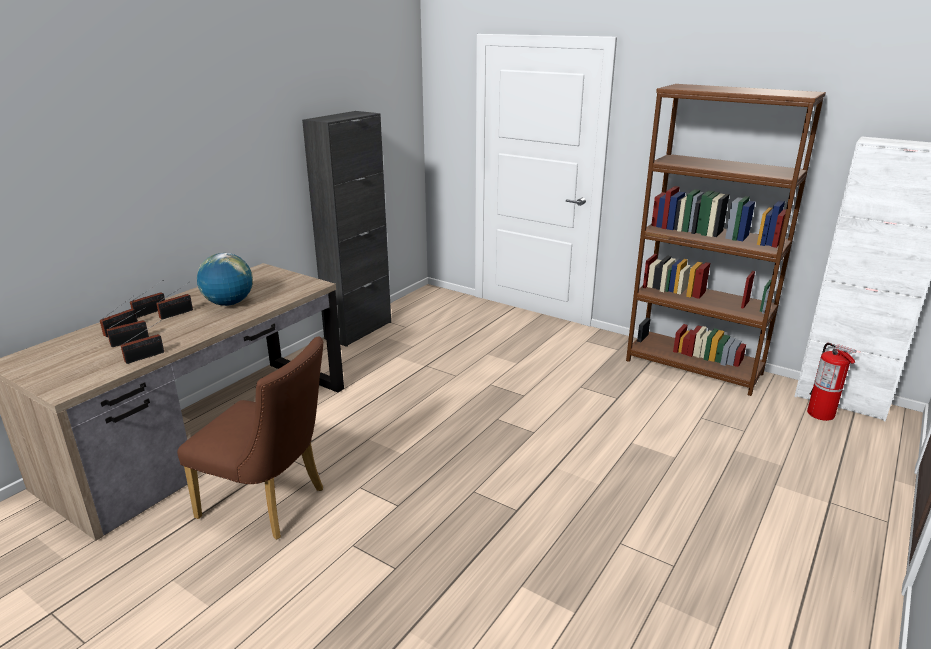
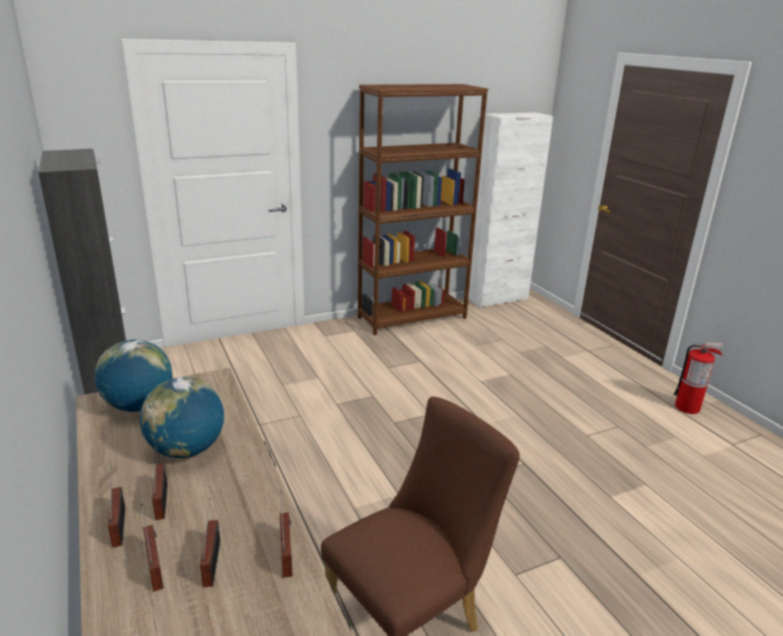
camera: 60 degrees left, 0 degrees up
(265, 278) = (139, 406): none -> globe
(821, 414) = (505, 310): fire extinguisher -> fire extinguisher (687, 407)

